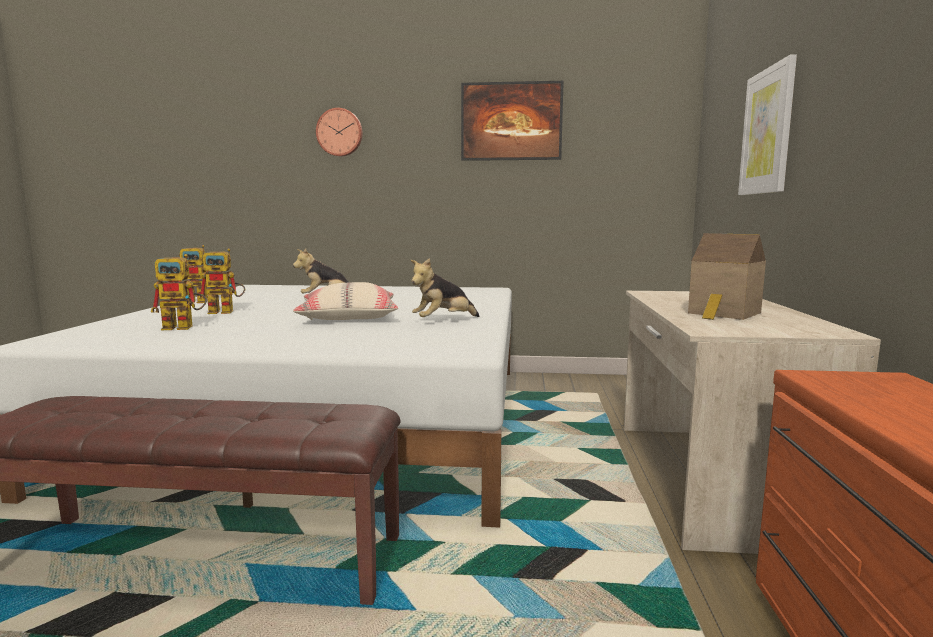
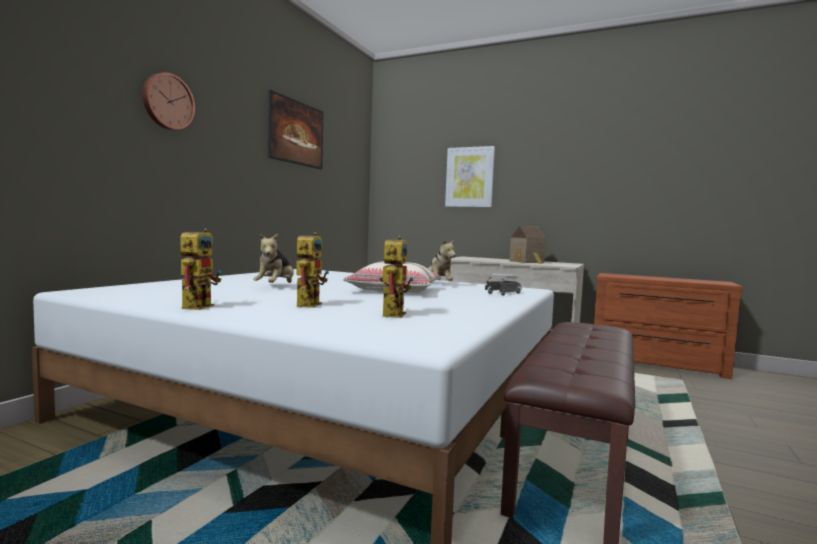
camera: 70 degrees left, 5 degrees down
(385, 343) = (503, 293): none -> grey toy car

